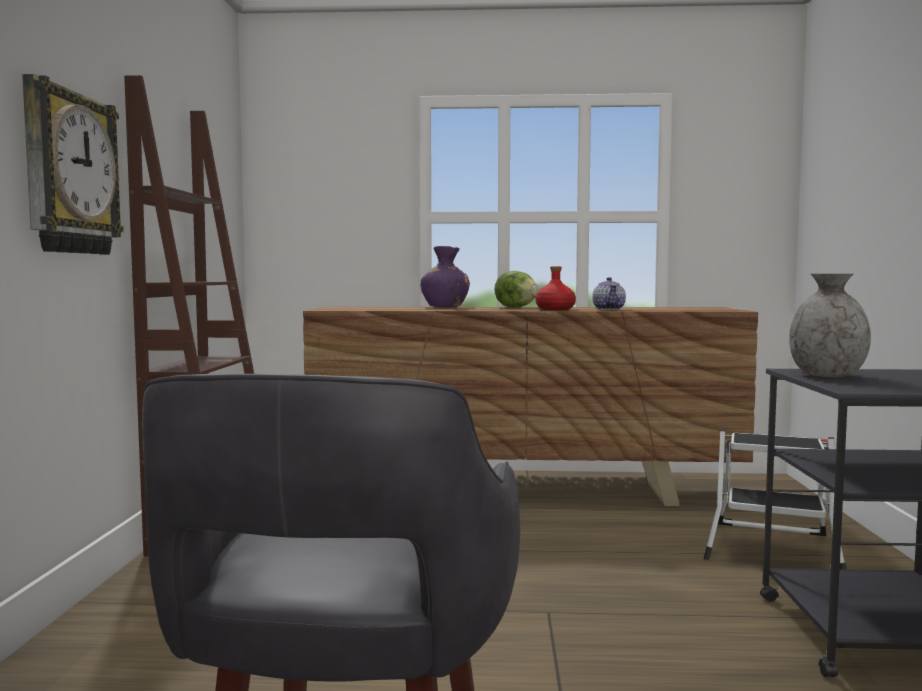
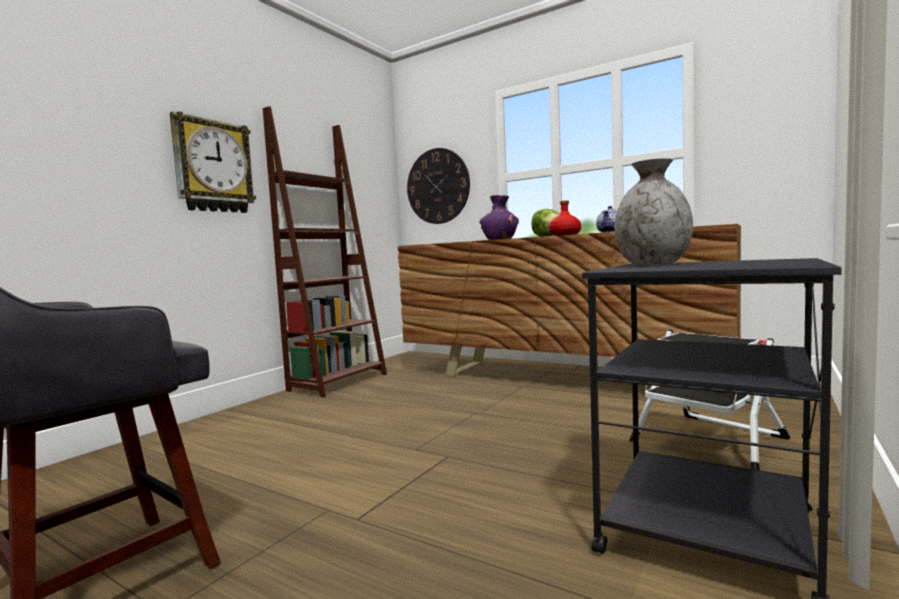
camera: 30 degrees right, 0 degrees up
(318, 216) = (438, 186): none -> wall clock

